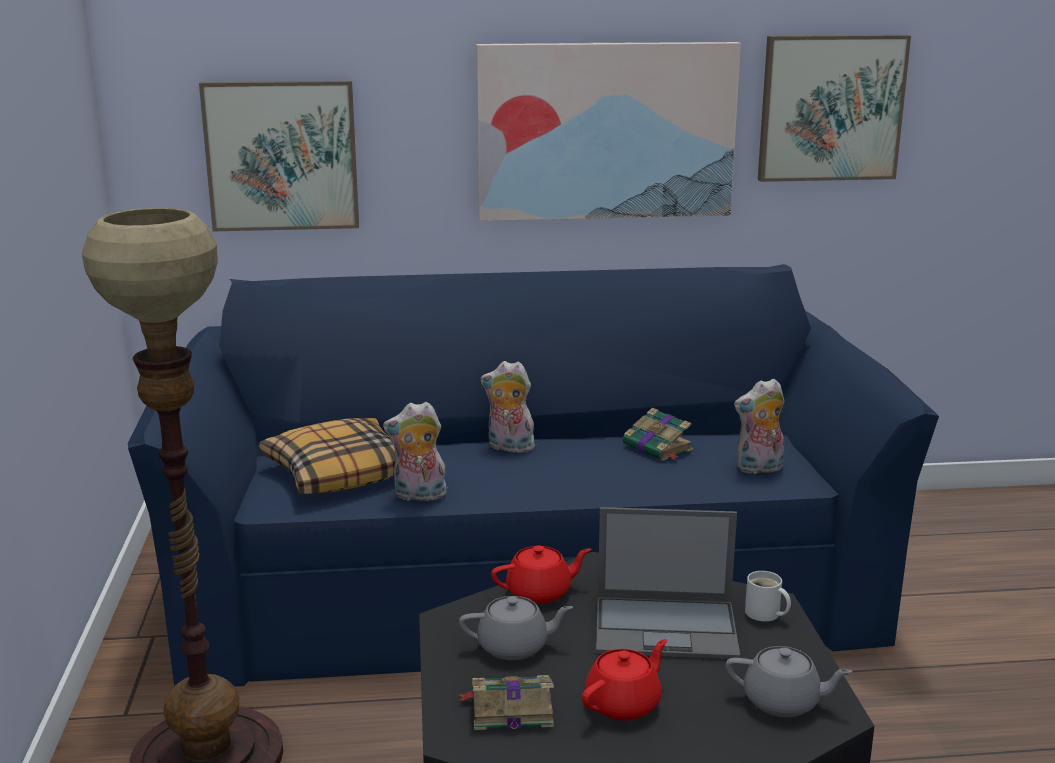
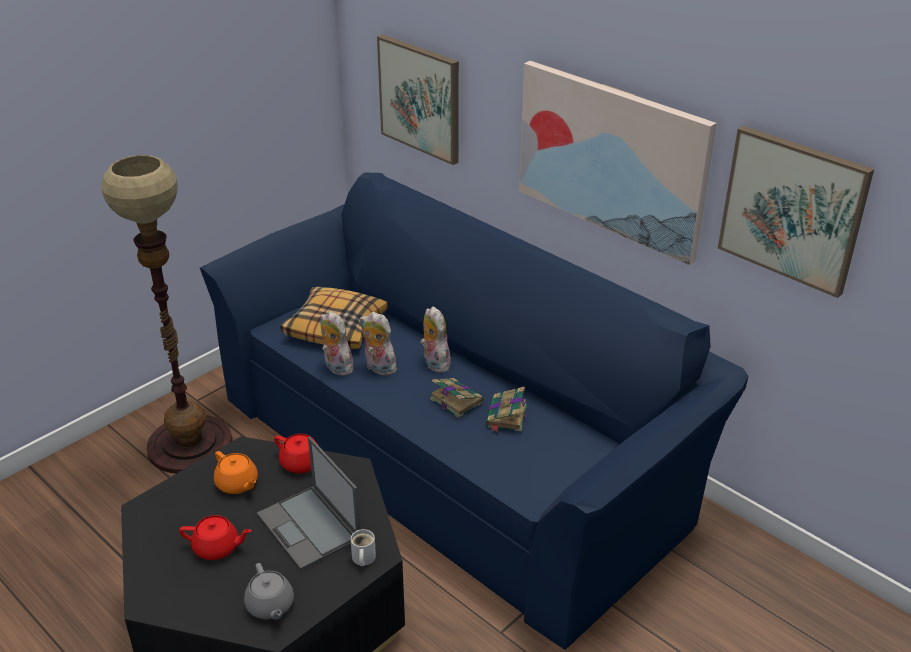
camera: 50 degrees right, 15 degrees up
(509, 708) = (180, 511): book -> book (455, 400)
(514, 647) = (237, 484): grey teapot -> orange teapot
(759, 469) = (531, 471): plush toy -> plush toy (378, 368)

